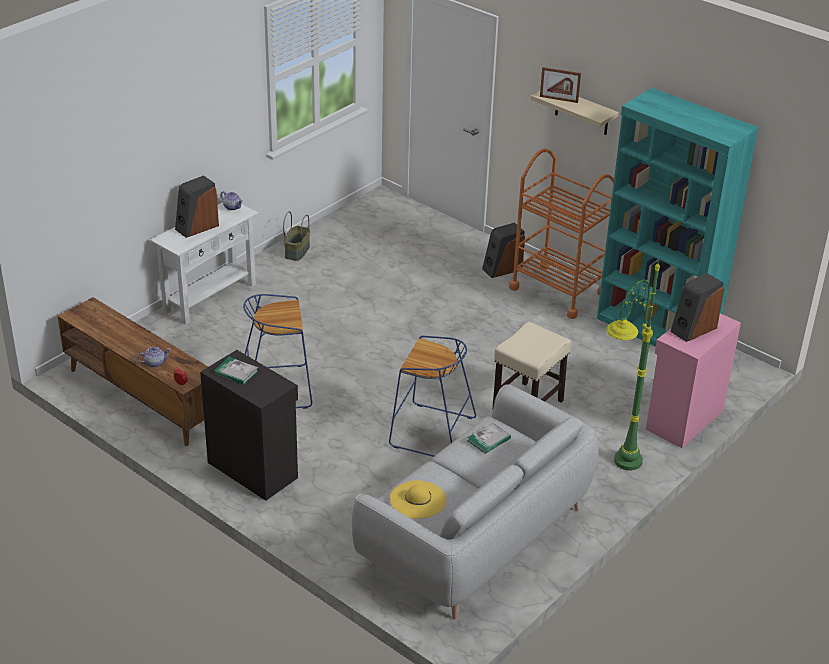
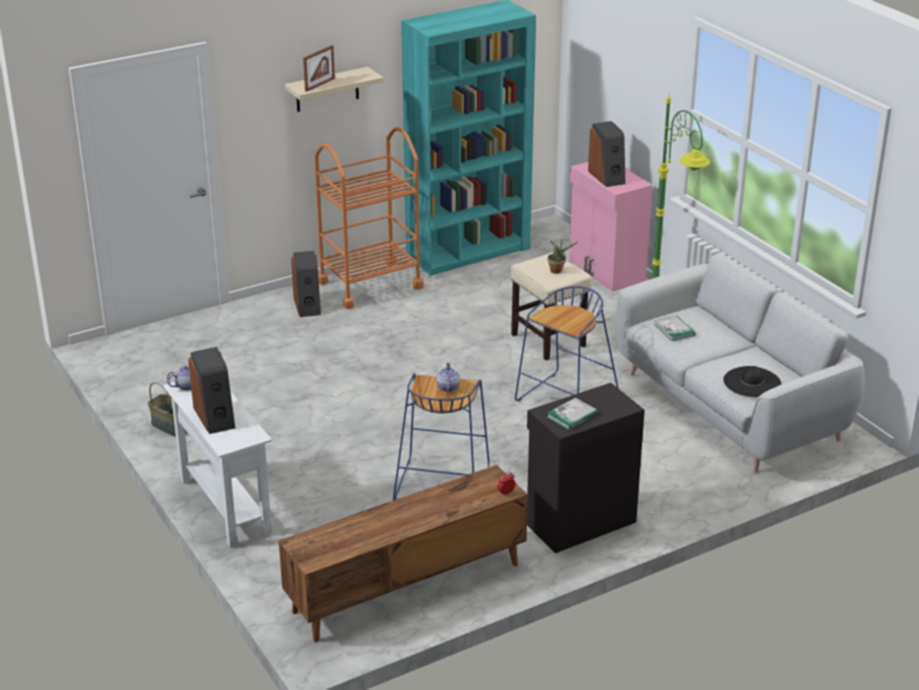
camera: 70 degrees left, 5 degrees down
(155, 363) = (455, 506): teapot -> teapot (447, 387)
(417, 499) = (752, 382): yellow hat -> black hat
(534, 347) = (557, 270): none -> potted plant

